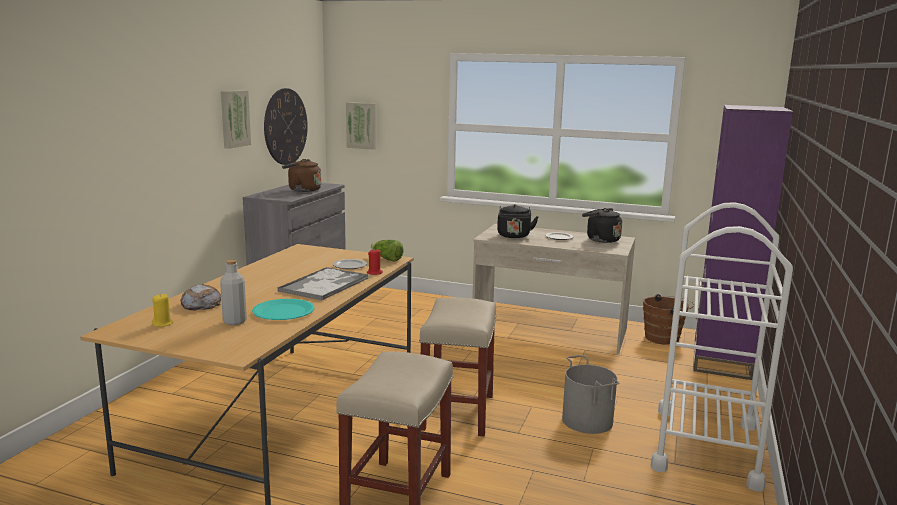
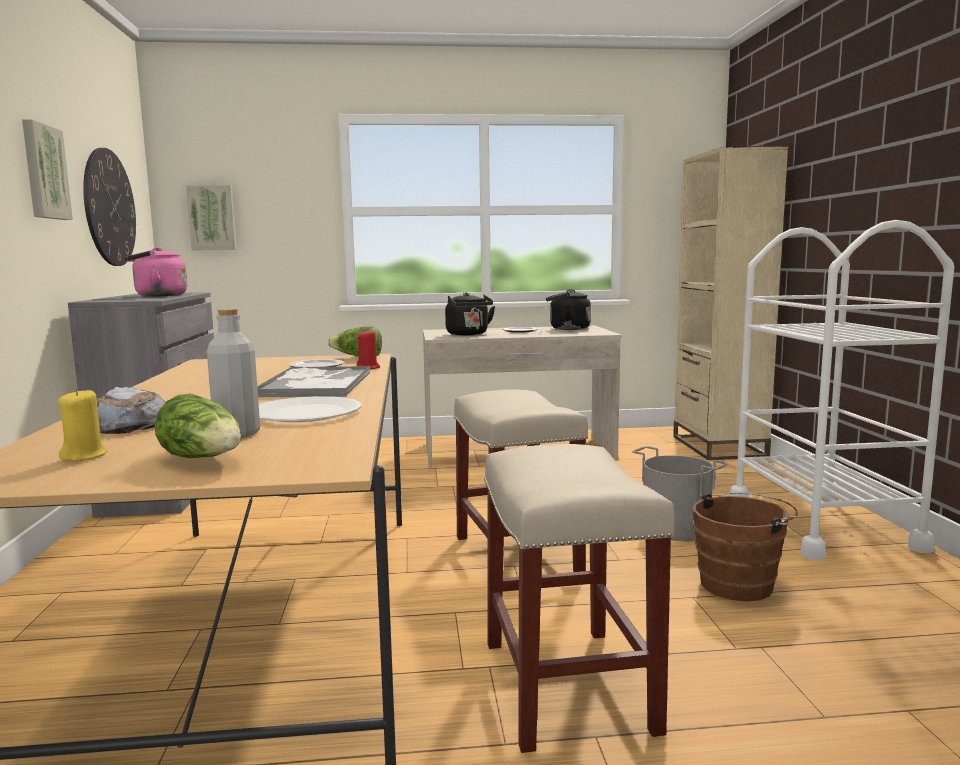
camera: 25 degrees left, 5 degrees down
(201, 337) = (205, 459): none -> lettuce
(283, 311) = (306, 413): turquoise plate -> white plate
(302, 190) = (157, 296): brown kettle -> pink kettle
(664, 338) = (641, 438): brown bucket -> brown bucket (740, 583)
(721, 360) = (718, 446): purple bookcase -> beige bookcase

